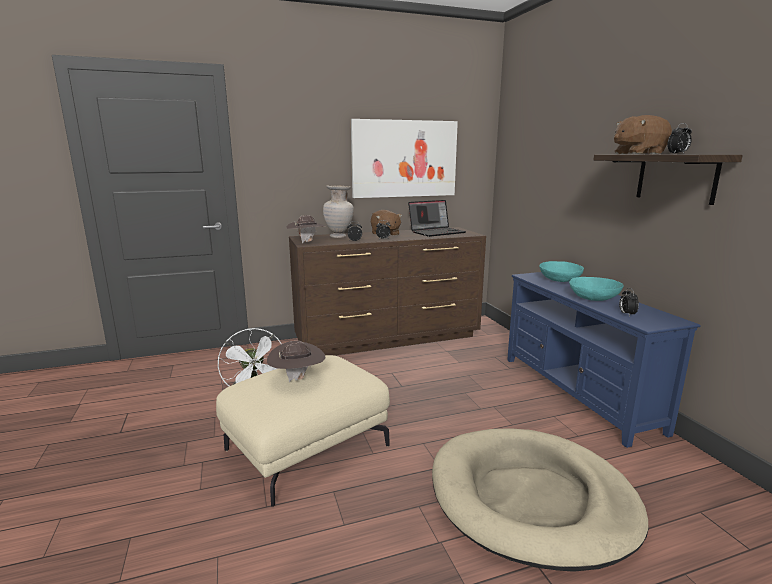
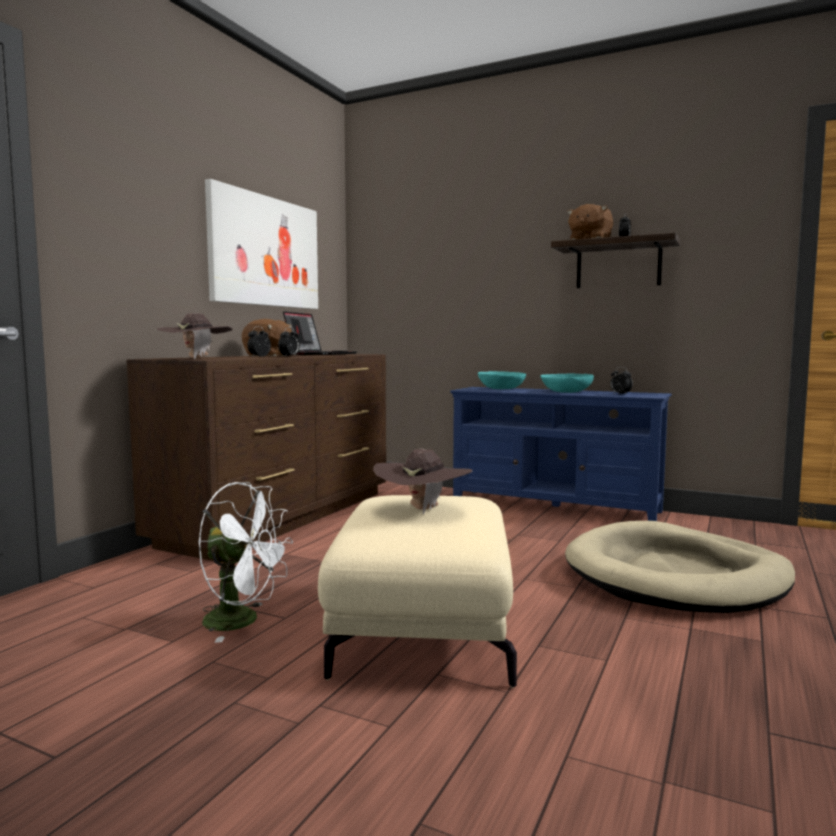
camera: 45 degrees left, 10 degrees down
(339, 237) = (217, 357): beige vase -> none

